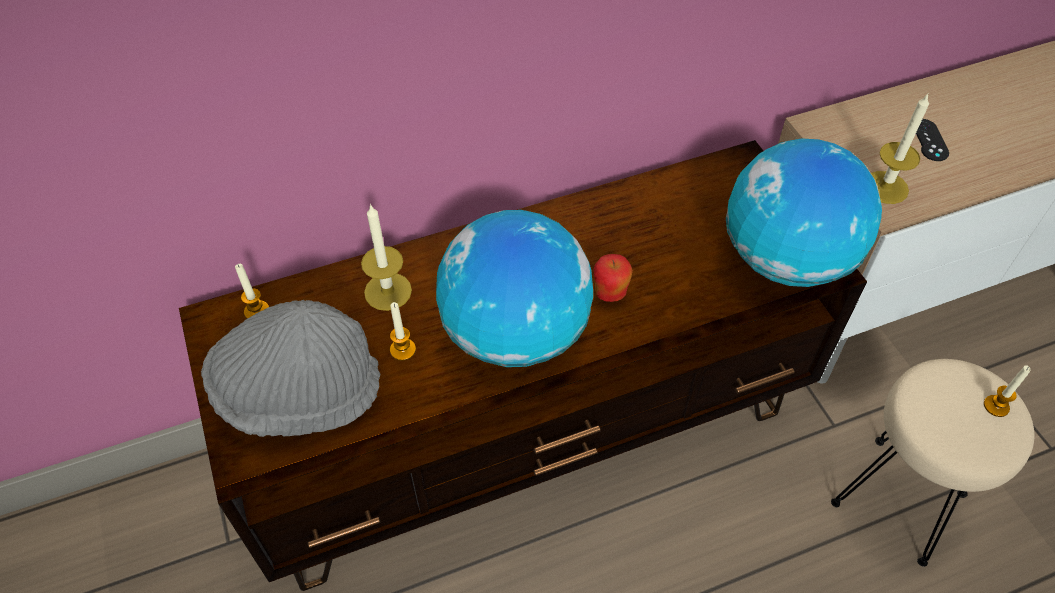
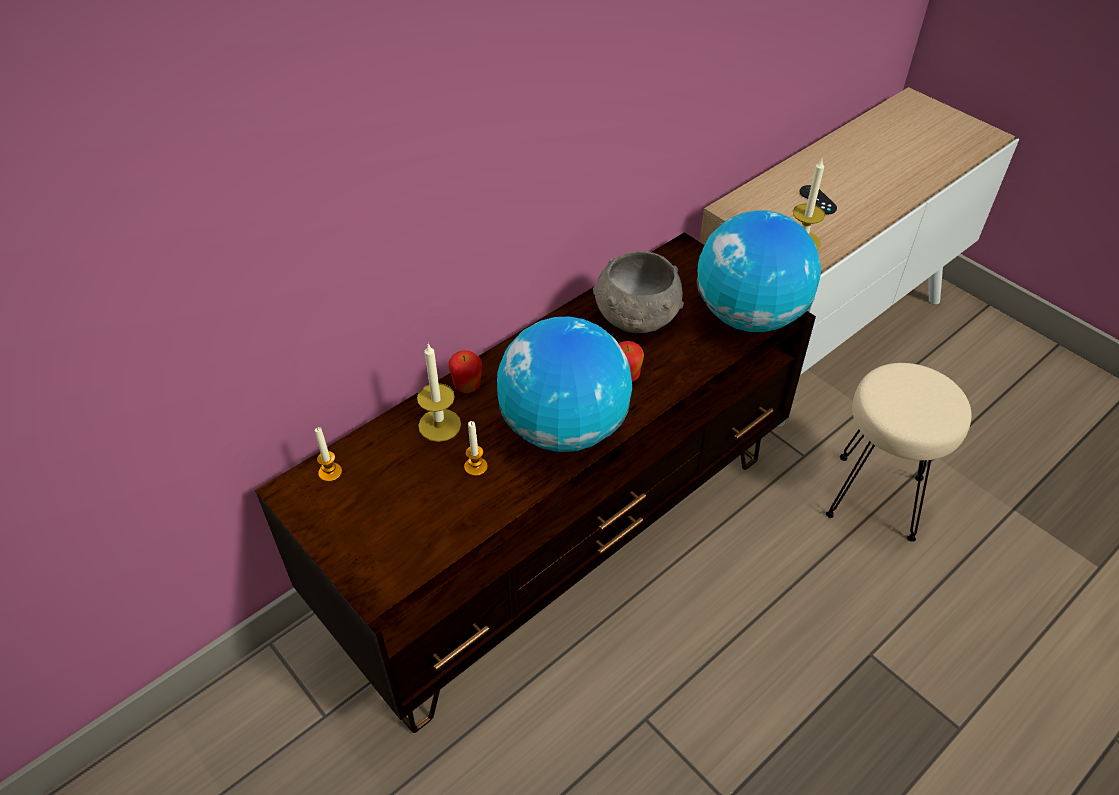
camera: 20 degrees left, 5 degrees down
(299, 392) = (402, 526): grey hat -> none
(436, 256) = (467, 386): none -> apple
(653, 227) = (636, 317): none -> grey bowl
(996, 406) = (935, 388): candle -> none

